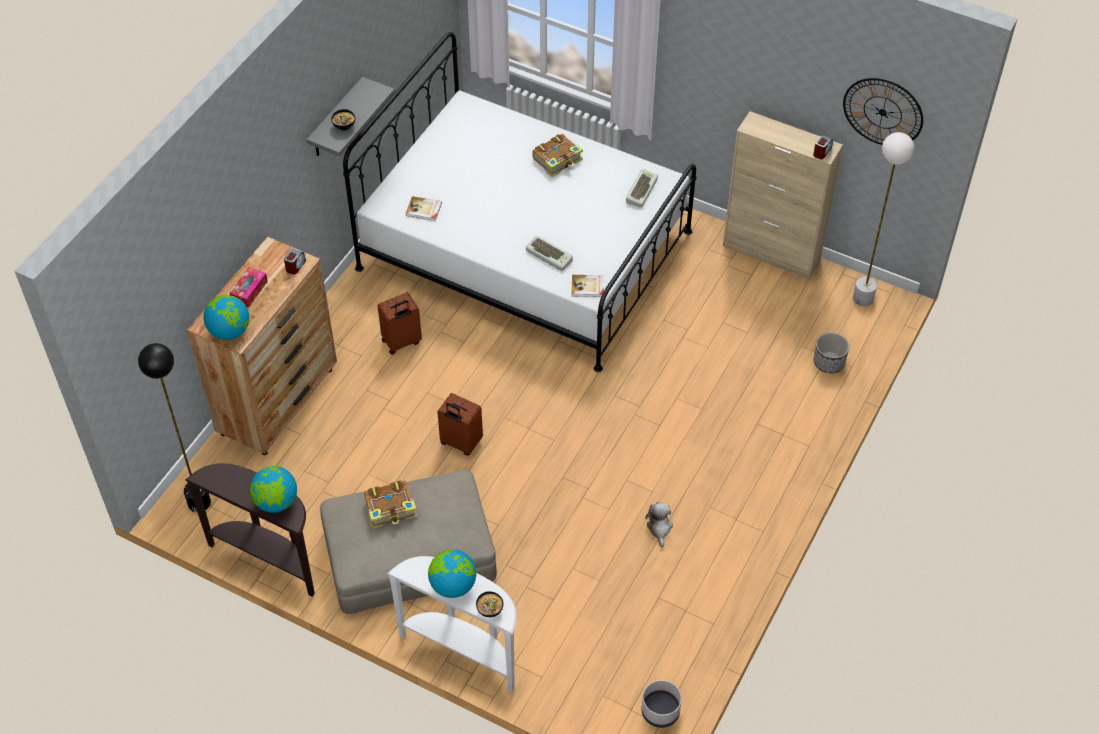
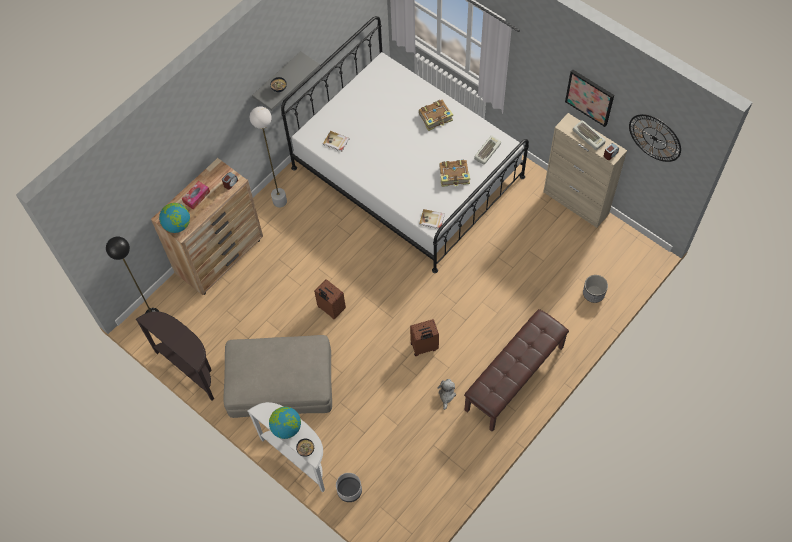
camera: 15 degrees right, 10 degrees up
(276, 502) = (188, 346): globe -> none
(391, 509) = (268, 356): book -> book (454, 176)
(402, 342) = (309, 228): brown suitcase -> brown suitcase (424, 347)
(550, 255) = (412, 191): keyboard -> keyboard (589, 136)
(661, 711) = (414, 525): grey planter -> grey planter (350, 490)
(750, 490) = (514, 379): none -> brown bench
(781, 76) = (590, 97): none -> picture
(863, 298) = (630, 249): white floor lamp -> white floor lamp (280, 201)

